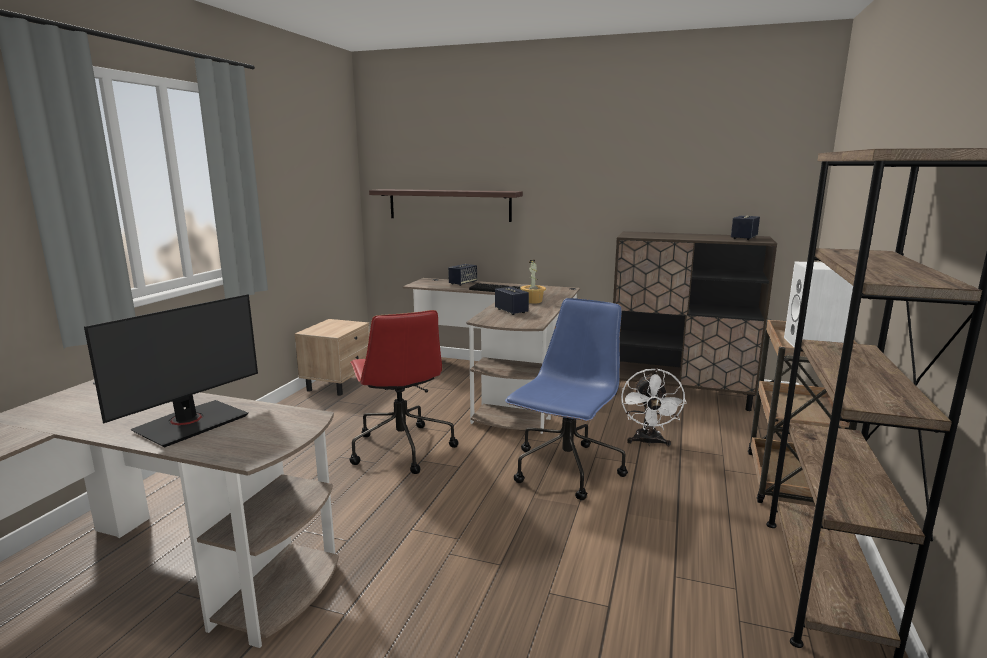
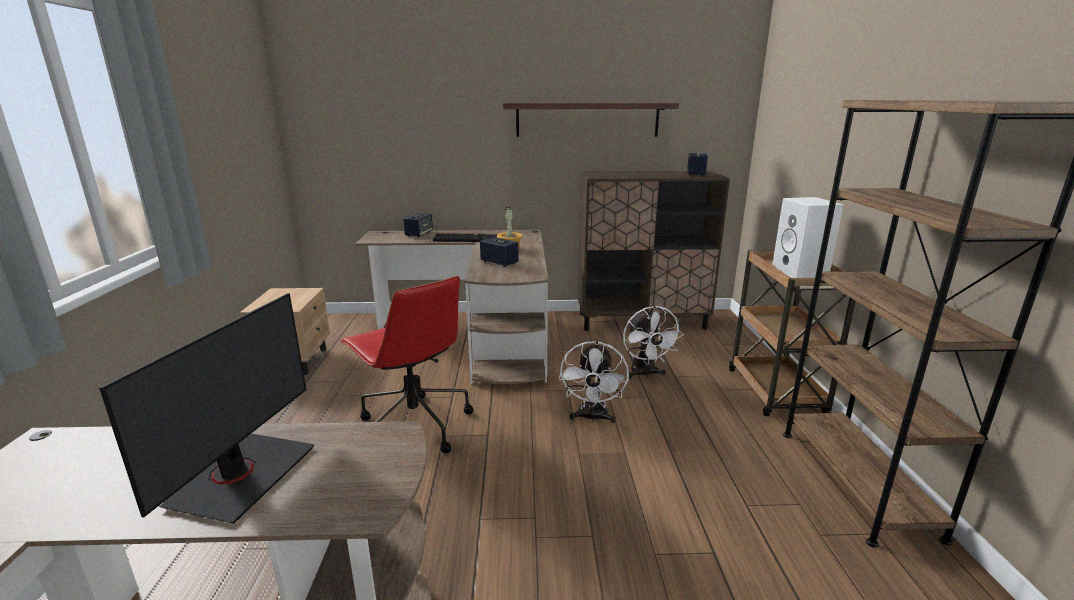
camera: 20 degrees left, 5 degrees up
(449, 205) = (393, 150): shelf -> shelf (587, 119)
(566, 471) = (592, 418): blue office chair -> white fan

